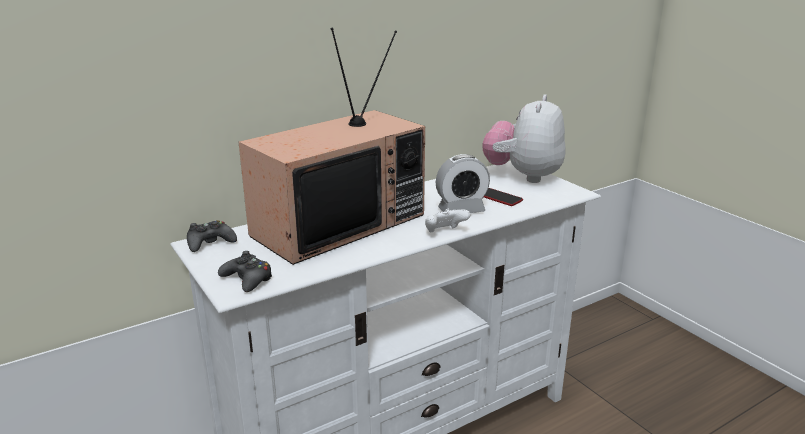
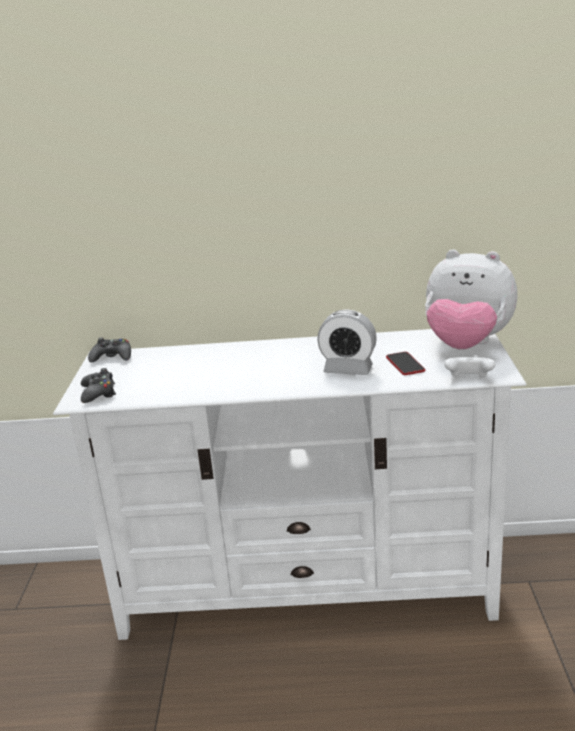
camera: 35 degrees right, 0 degrees up
(339, 223) = (225, 360): television -> none
(444, 233) = (300, 388): white game controller -> white game controller (468, 380)
(523, 176) = (467, 345): plush toy -> plush toy turned 120 degrees counterclockwise

